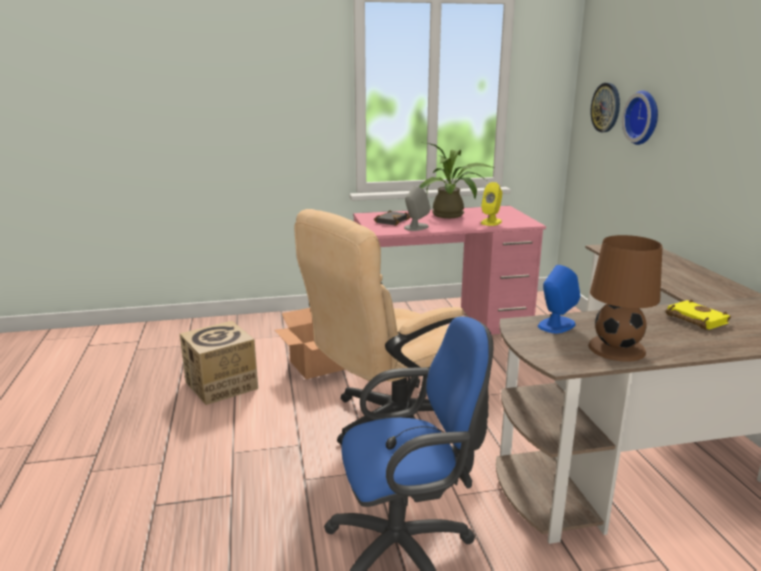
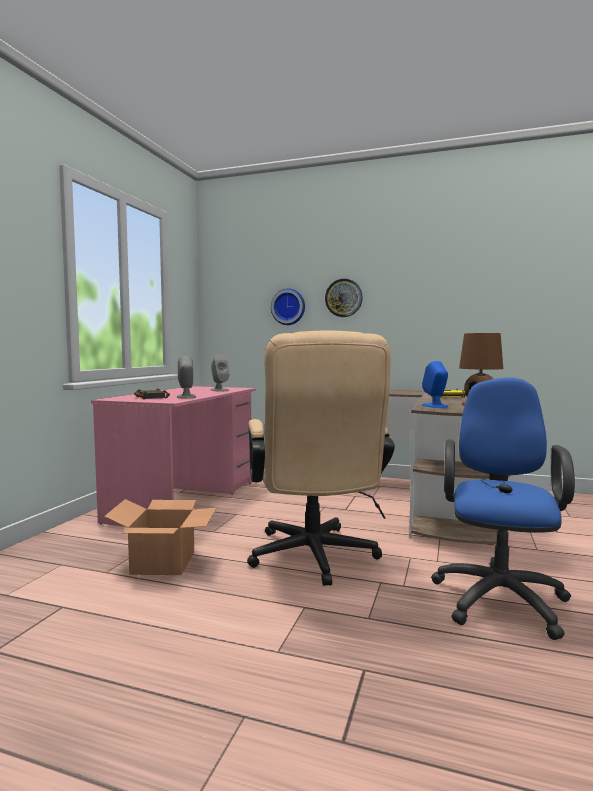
camera: 60 degrees left, 15 degrees down
(221, 385) = (108, 629): cardboard box -> none
(452, 215) = (179, 391): potted plant -> none
(491, 222) = (219, 390): yellow speaker -> grey speaker
(606, 107) = (243, 305): wall clock -> wall clock (343, 298)

